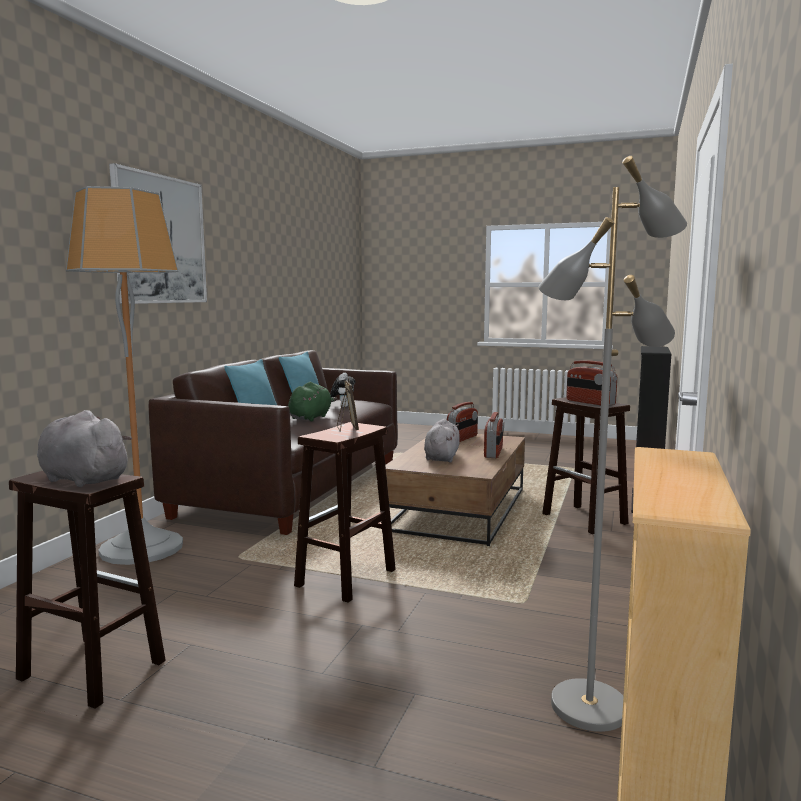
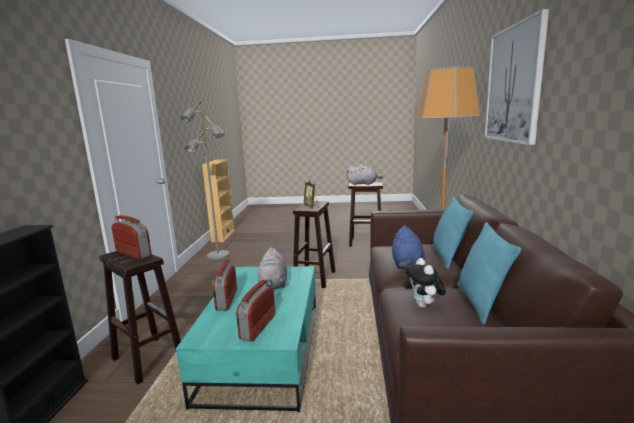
camera: 165 degrees right, 5 degrees up
(311, 418) = (407, 265): green plush toy -> blue plush toy
(458, 509) = (264, 351): brown coffee table -> turquoise coffee table

